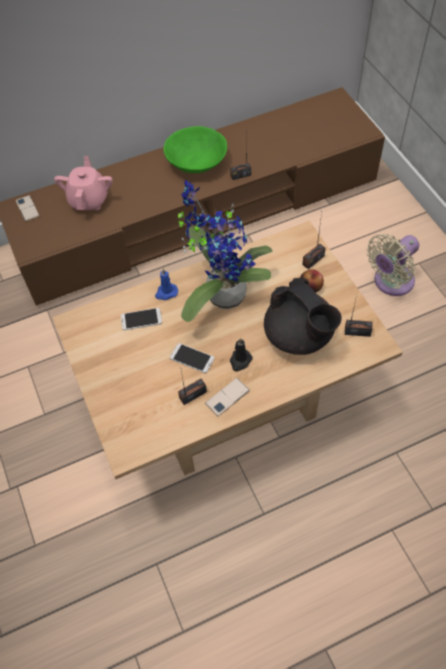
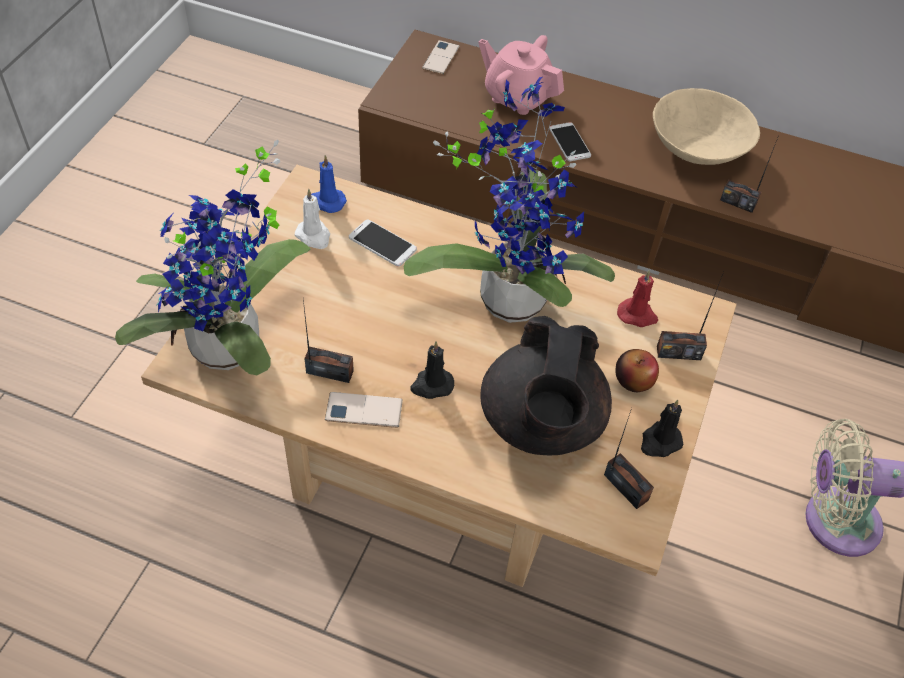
camera: 40 degrees right, 5 degrees down
(89, 200) = (517, 97): pink teapot -> pink teapot turned 105 degrees counterclockwise
(106, 343) = (314, 236): none -> white candle
(140, 426) = (233, 351): none -> potted plant
(166, 293) = (446, 239): blue candle -> blue candle (327, 202)
(192, 358) = (381, 332): phone -> phone (569, 142)
(197, 162) = (698, 148): green bowl -> beige bowl
(280, 258) = (637, 315): none -> red candle
(348, 303) = (660, 442): none -> black candle

